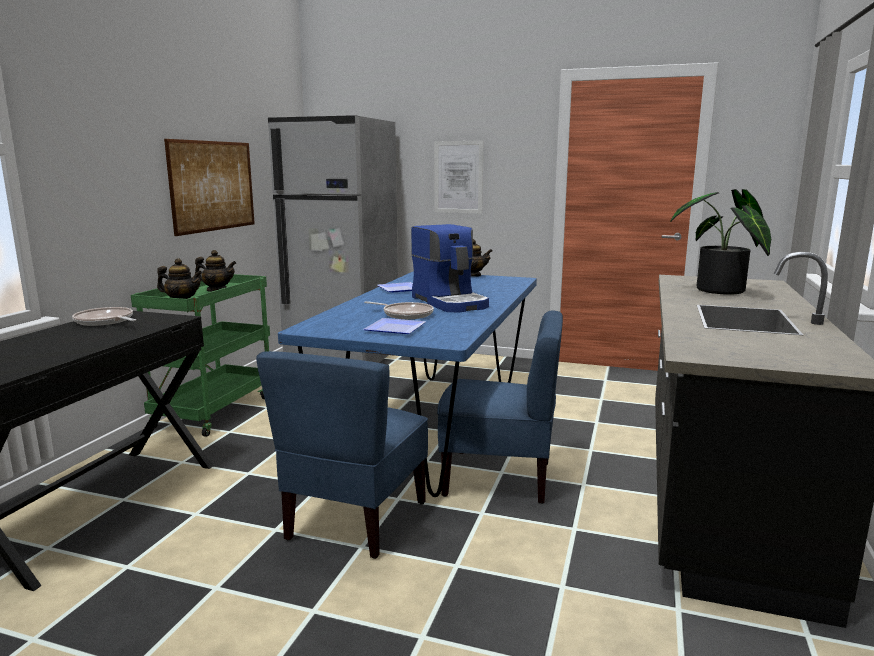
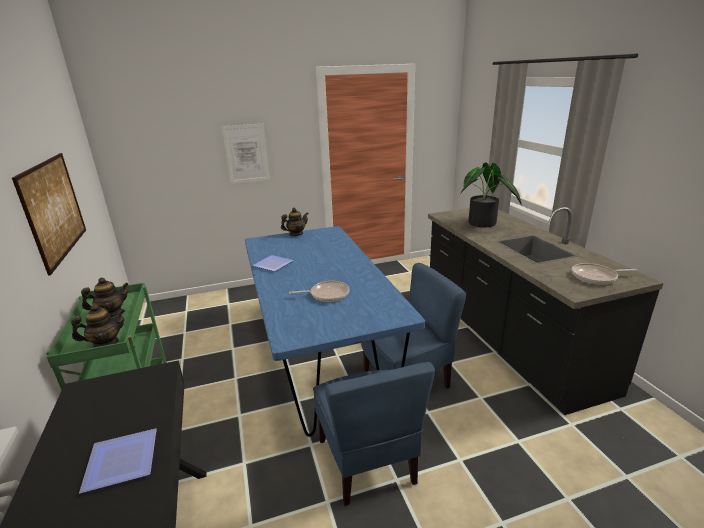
camera: 35 degrees left, 10 degrees up
(105, 321) = (91, 408): frying pan -> frying pan (596, 277)
(345, 356) = (183, 314): grey fridge -> none
(393, 329) = (347, 315): plate -> plate (119, 464)
(451, 302) = (332, 270): coffee machine -> none

